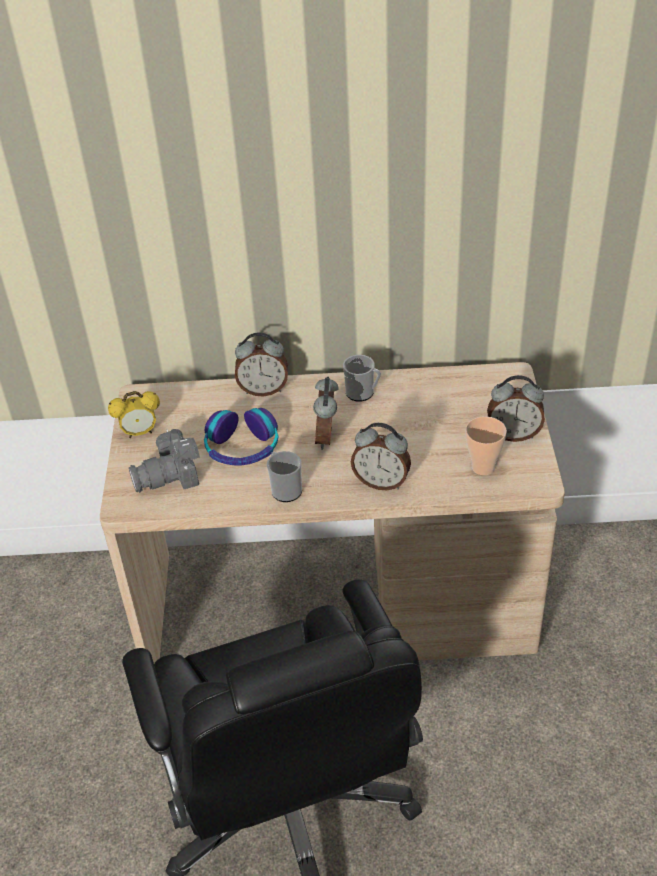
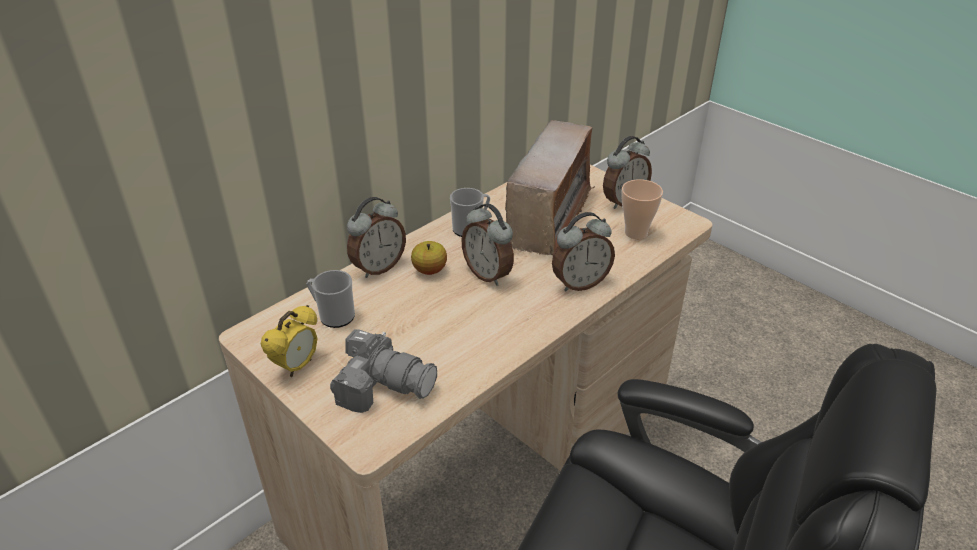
camera: 45 degrees left, 5 degrees down
(170, 476) = (383, 385): camera -> camera turned 90 degrees counterclockwise
(242, 448) = (423, 322): headphones -> none
(285, 489) = (509, 333): mug -> mug (333, 315)
(293, 411) = (429, 270): none -> apple
(433, 415) = (549, 217): none -> radio

